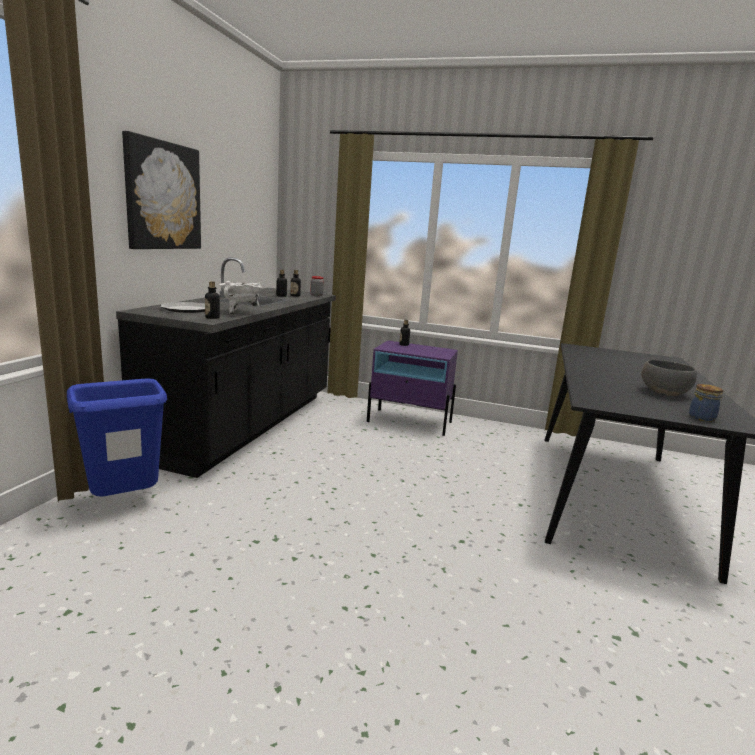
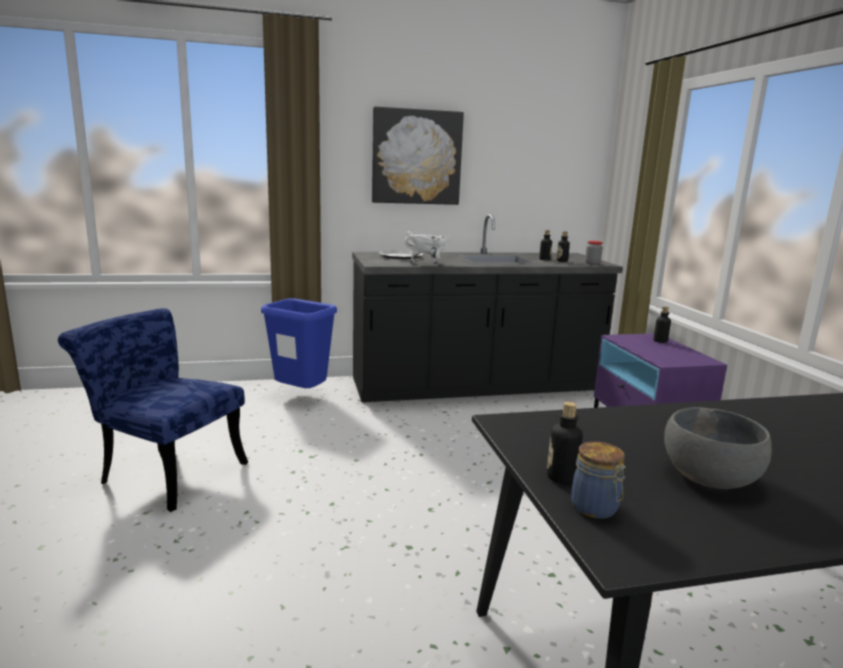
camera: 60 degrees right, 0 degrees up
(188, 651) = (165, 471): none -> blue chair
(212, 317) = (387, 263): bottle -> bottle (561, 477)

